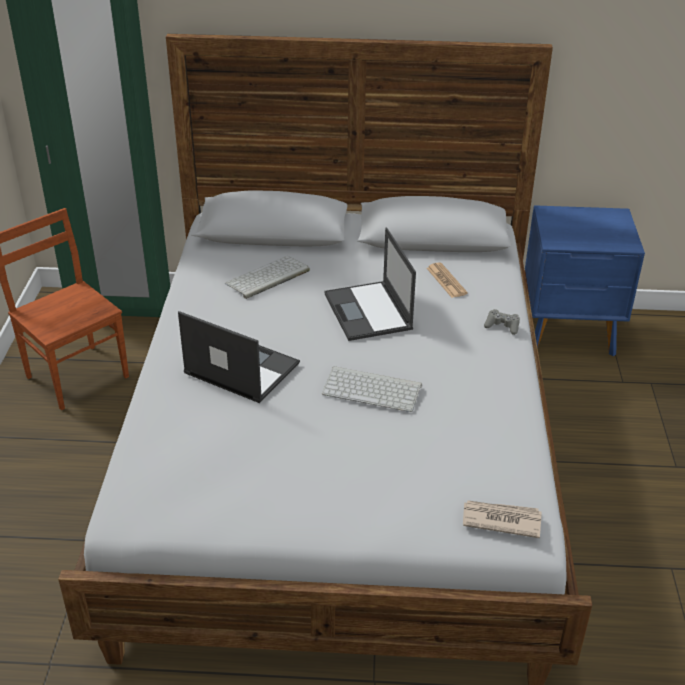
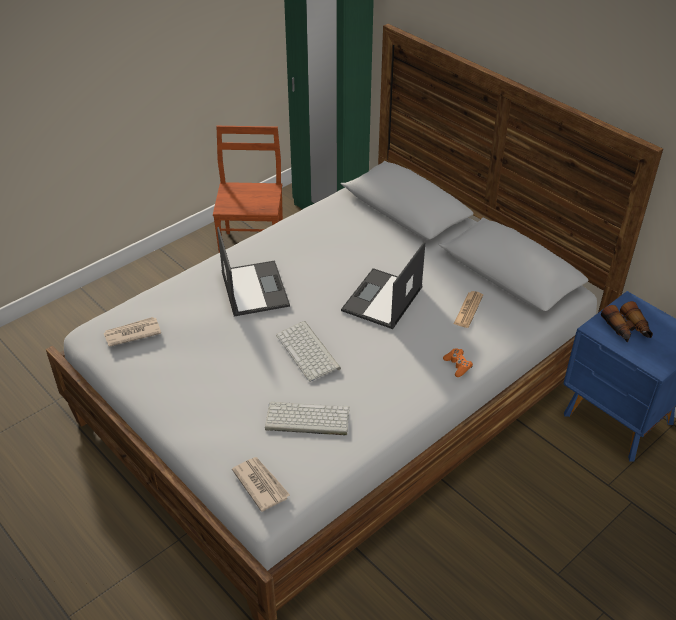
camera: 45 degrees right, 5 degrees up
(177, 482) = (132, 333): none -> newspaper
(267, 278) = (353, 239): keyboard -> keyboard (306, 419)
(502, 326) = (457, 365): grey game controller -> orange game controller
(574, 231) = (627, 330): none -> binoculars

